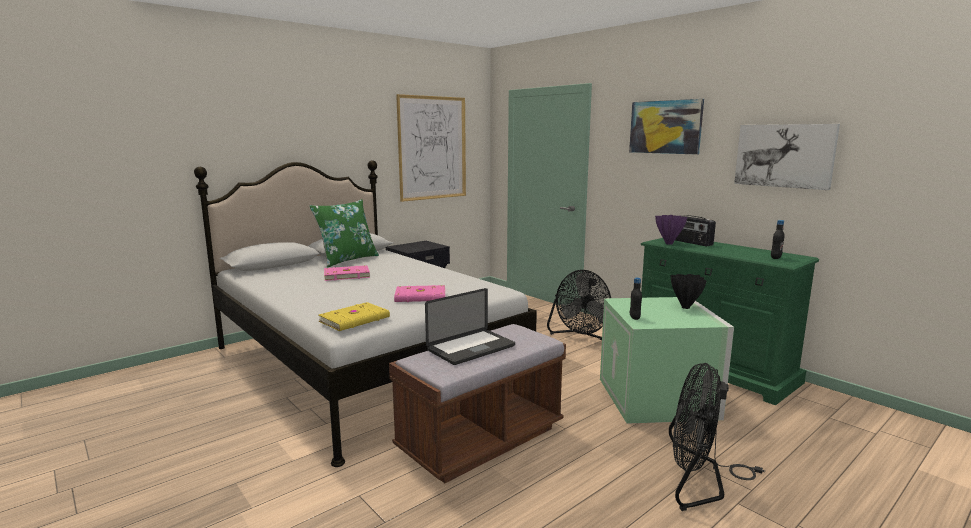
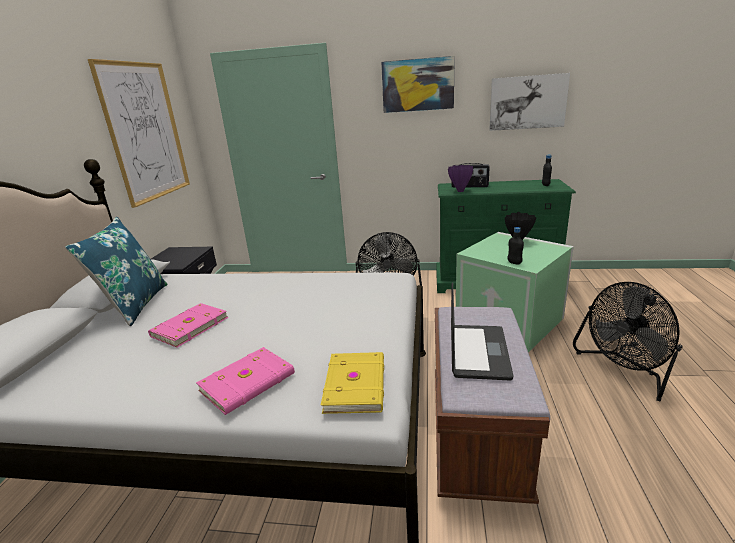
camera: 40 degrees left, 10 degrees up
(347, 260) = (135, 305): green pillow -> blue pillow
(421, 297) = (344, 318): pink book -> pink book (249, 382)

